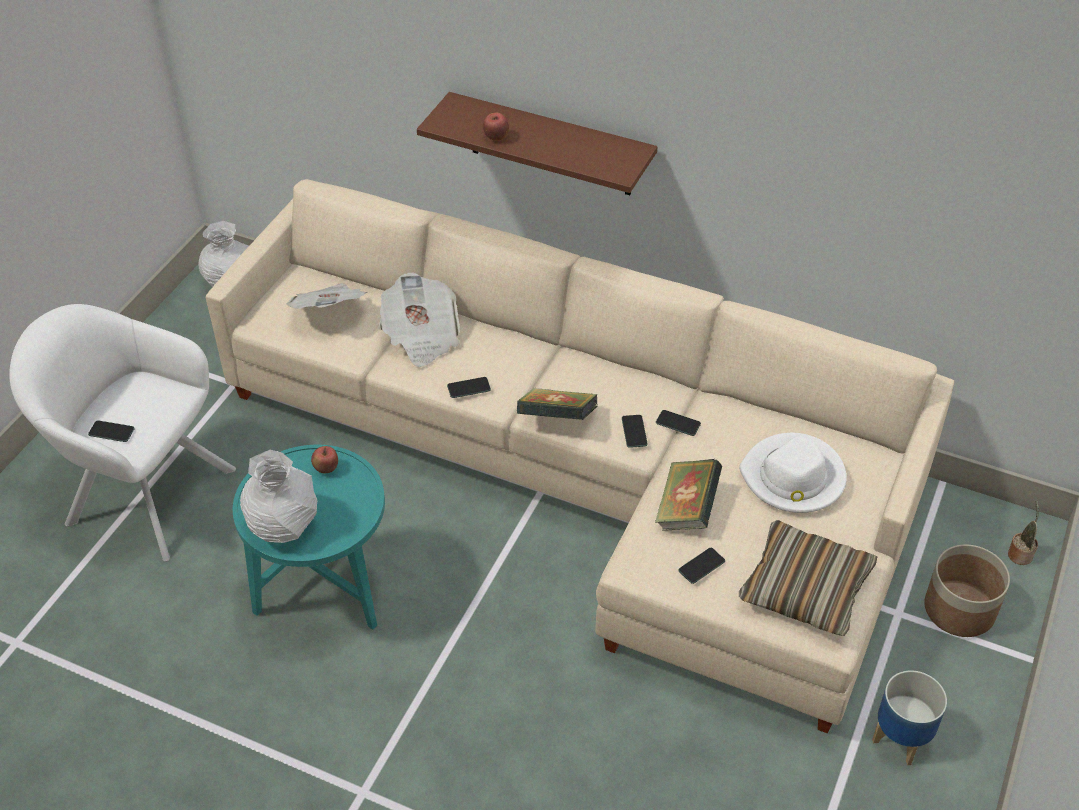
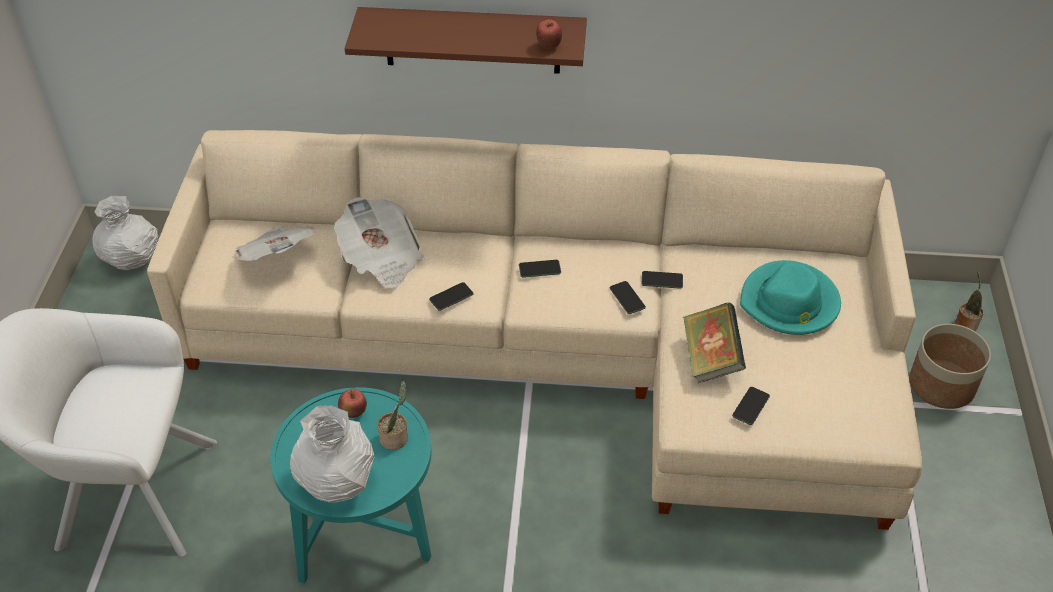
camera: 20 degrees left, 0 degrees up
(111, 432) = (99, 436): phone -> phone (539, 269)
(352, 501) = (396, 438): none -> potted plant
(496, 138) = (429, 41): apple -> apple (549, 46)
(557, 420) = (550, 305): book -> none
(793, 478) = (789, 303): white hat -> turquoise hat
(805, 588) = (850, 400): pillow -> none
(901, 739) = (951, 515): planter -> none

